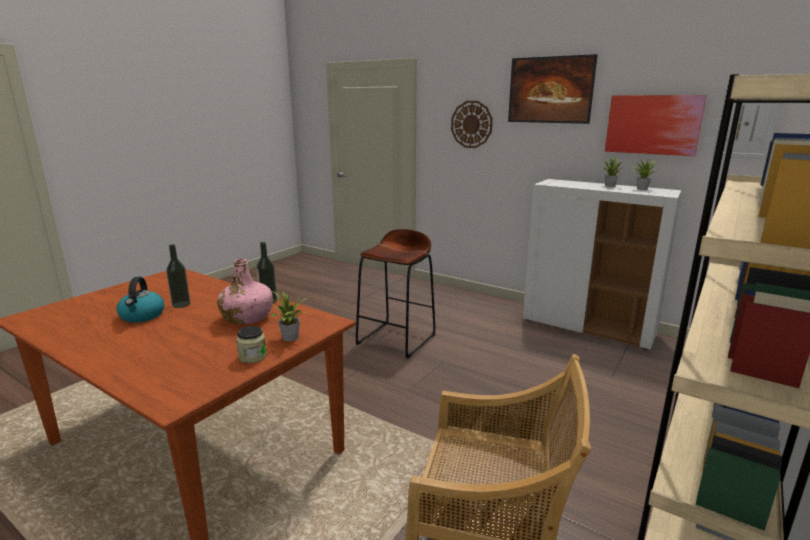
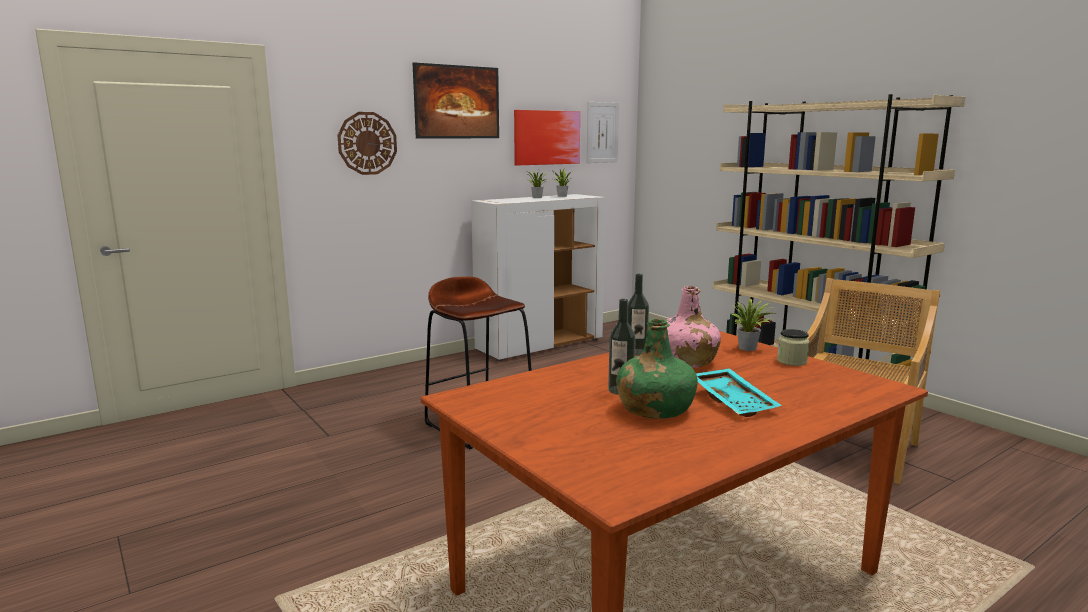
camera: 70 degrees left, 5 degrees down
(142, 316) = (654, 409): kettle -> green bottle
(150, 338) = (734, 401): none -> turquoise tray

